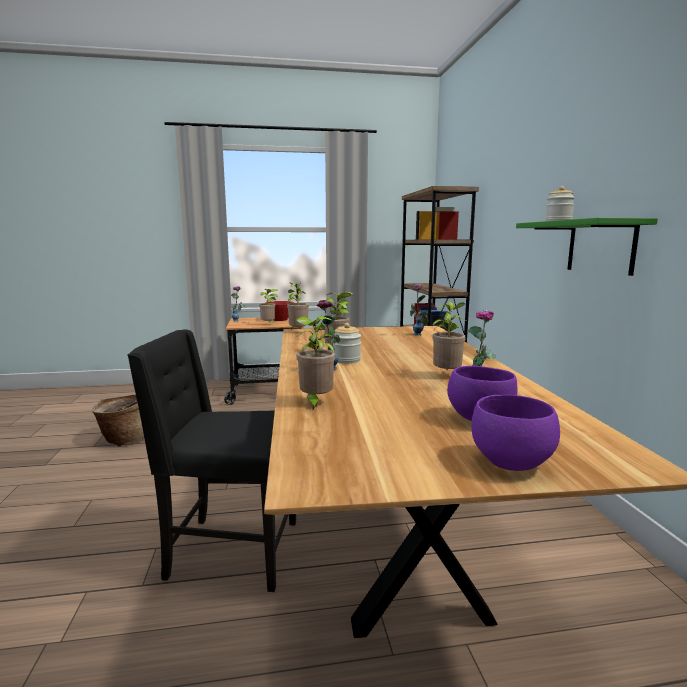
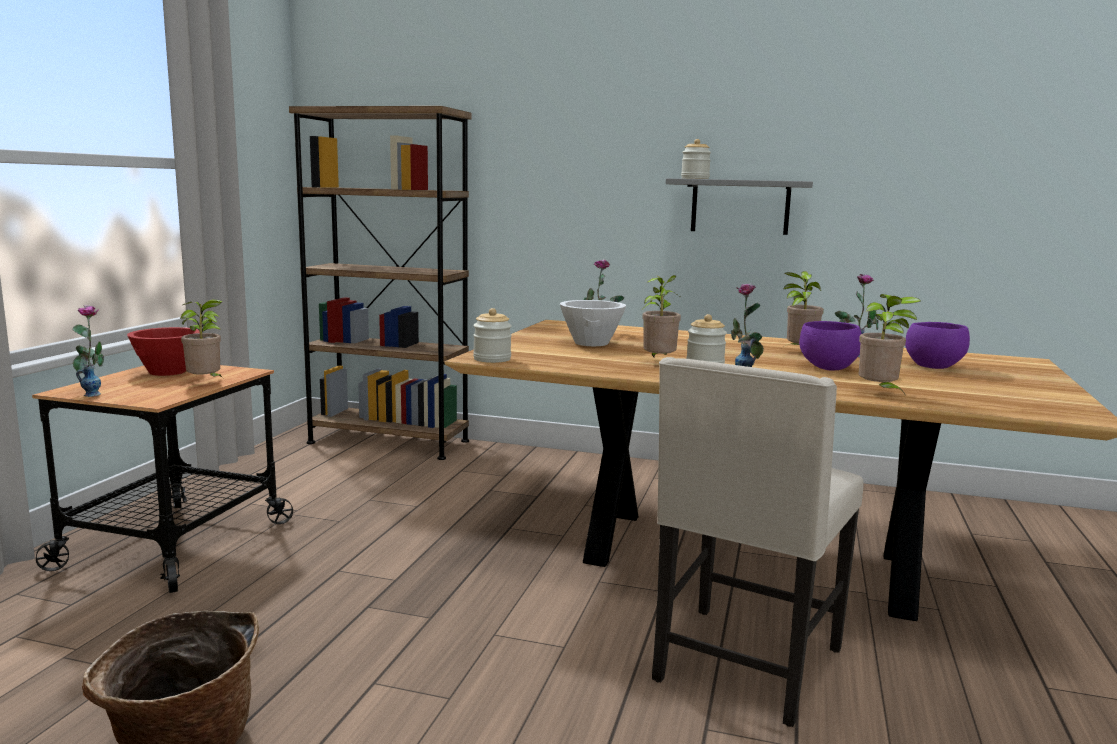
camera: 65 degrees left, 0 degrees up
(230, 551) = (744, 666): black chair -> beige chair
(298, 332) = (492, 359): potted plant -> jar
(376, 338) = (590, 343): none -> white bowl
(509, 463) = (1029, 377): purple bowl -> purple bowl (828, 368)
(600, 247) = (740, 206): green shelf -> grey shelf

